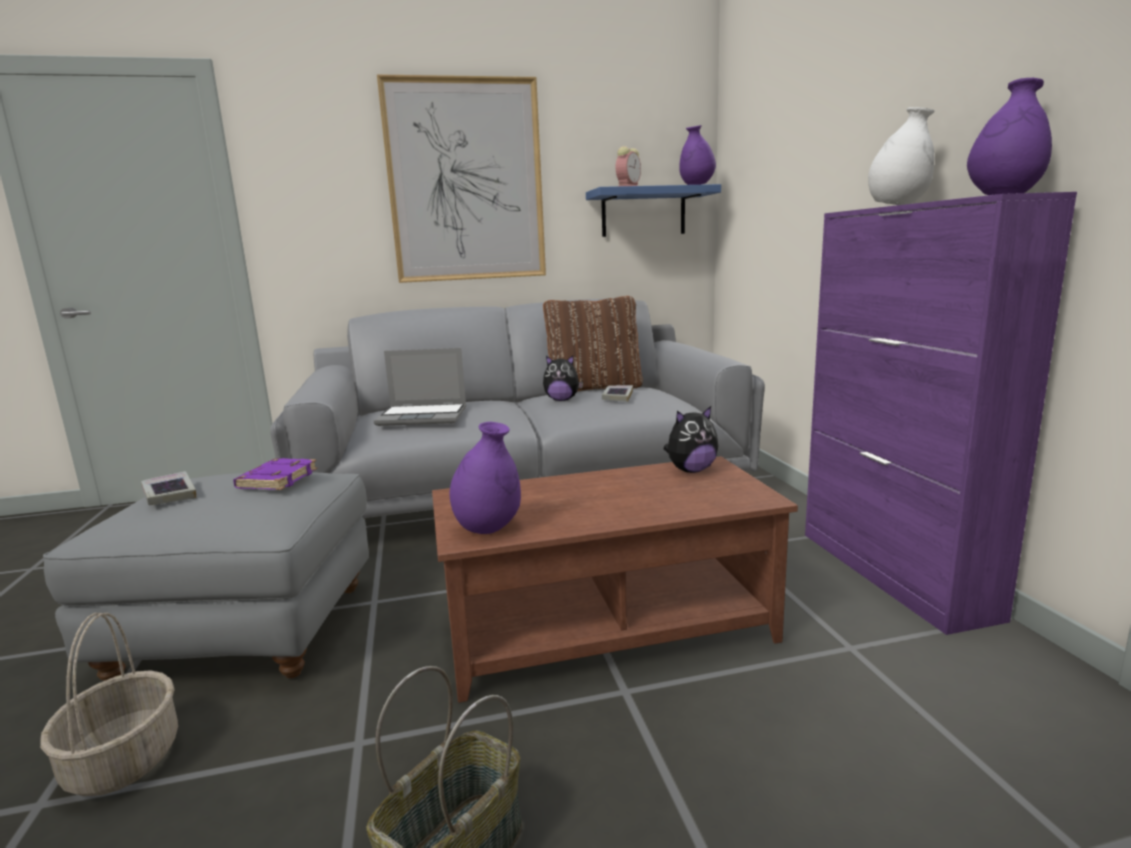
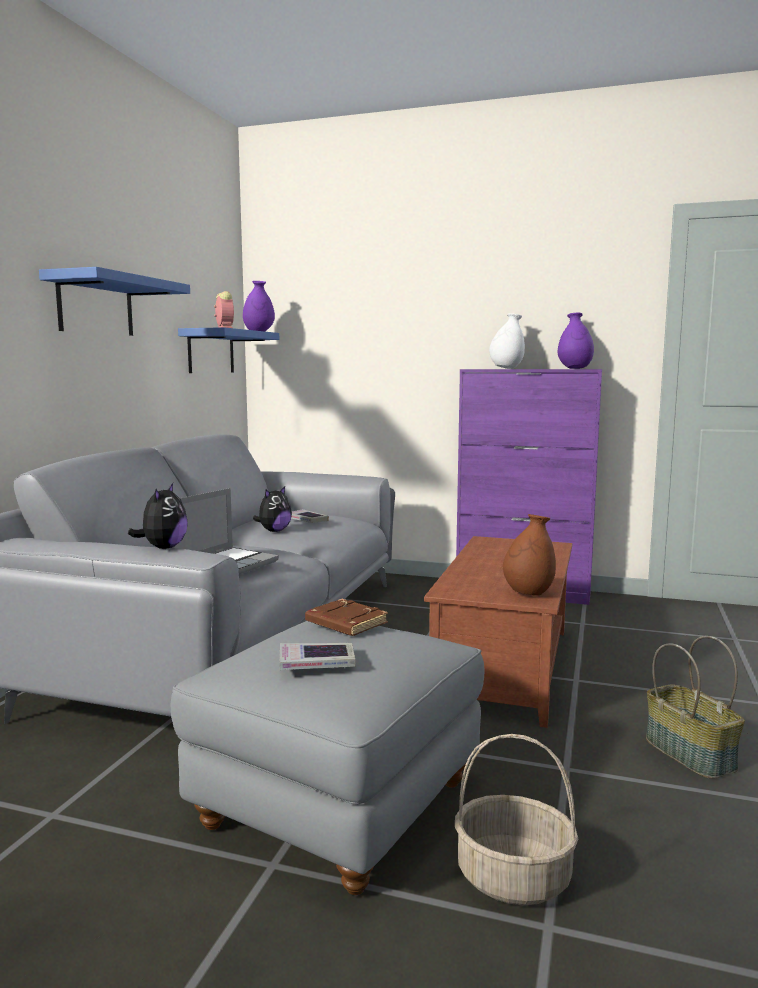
camera: 60 degrees left, 5 degrees down
(277, 479) = (345, 623): purple book -> brown book
(466, 181) = (96, 306): picture -> blue shelf
(488, 528) = (528, 593): purple vase -> brown vase
(594, 388) = (250, 520): brown pillow -> none
(691, 470) = (490, 544): plush toy -> plush toy (163, 547)

